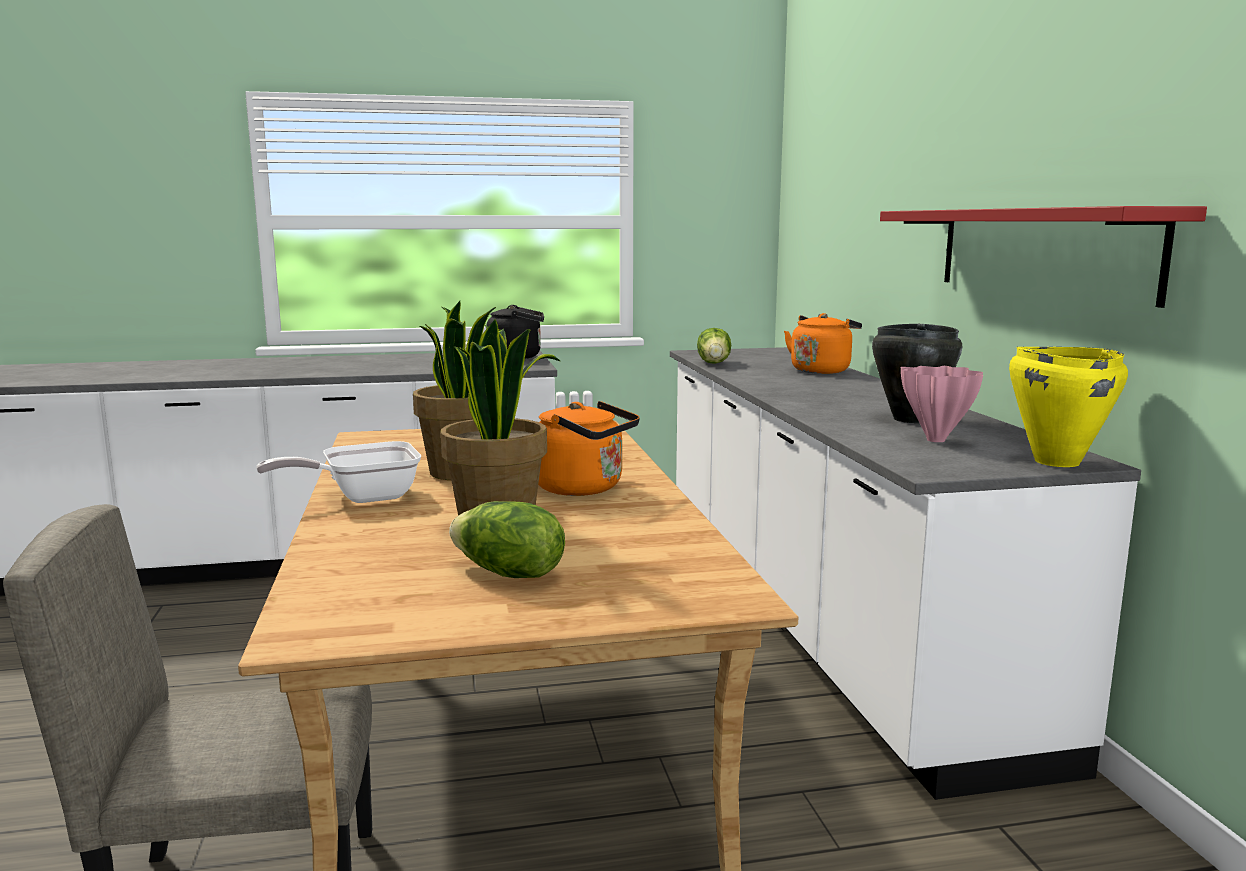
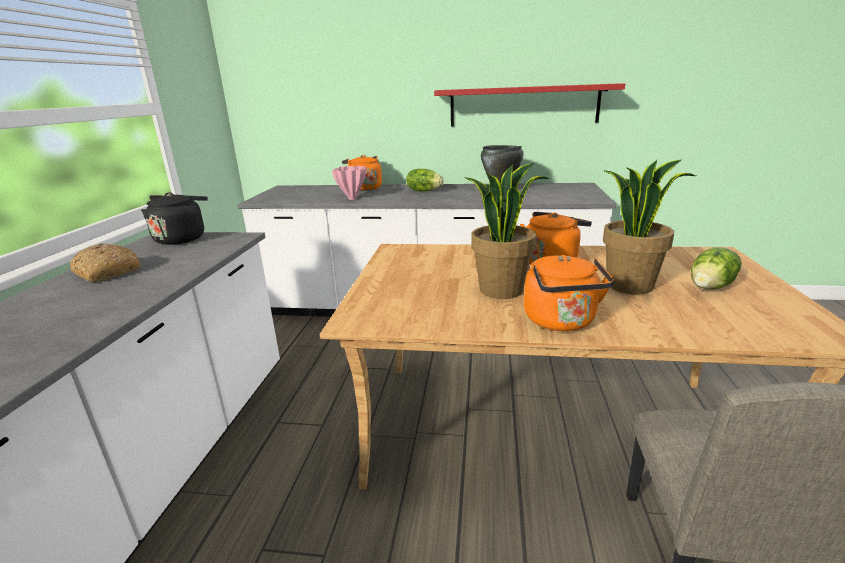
camera: 70 degrees left, 10 degrees up
(362, 497) = (561, 322): frying pan -> orange kettle
(415, 359) = (106, 272): none -> bread
(714, 363) = (308, 200): lettuce -> lettuce (424, 191)
(937, 440) = (544, 193): pink vase -> pink vase (353, 198)
(1055, 461) = (583, 187): yellow cooking pot -> none

